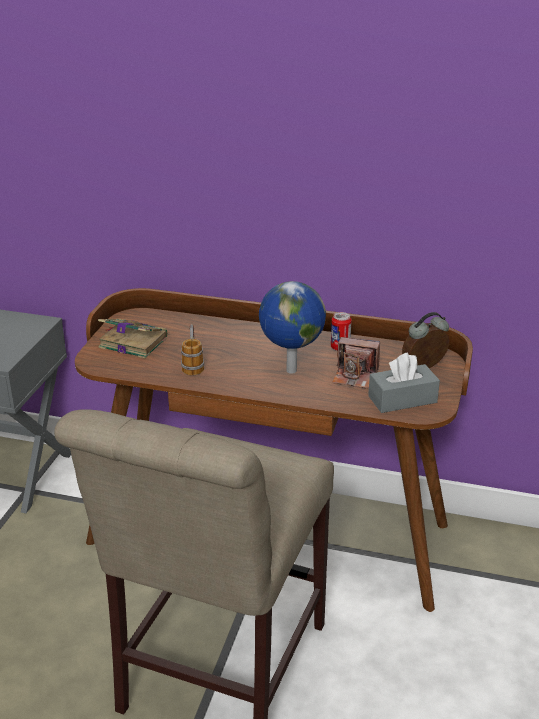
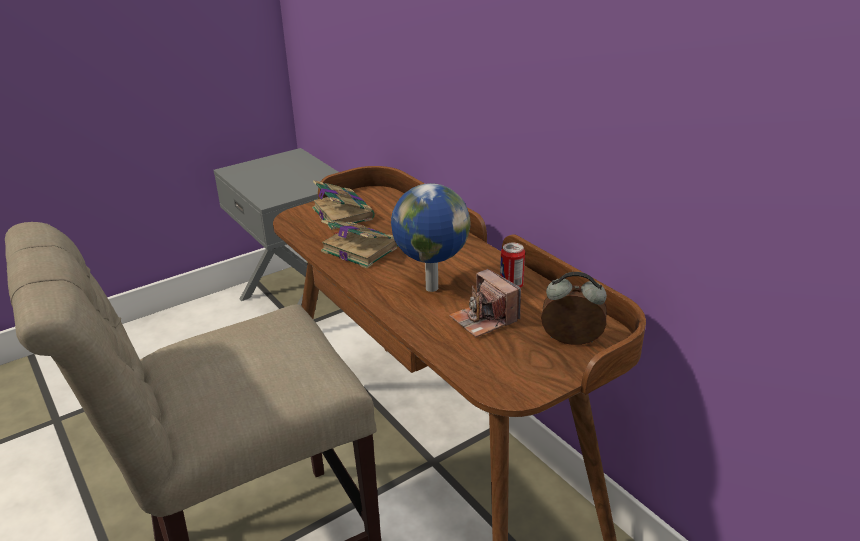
camera: 40 degrees right, 0 degrees up
(193, 364) = (358, 249): mug -> book
(402, 399) = (496, 365): grey tissue box -> none

